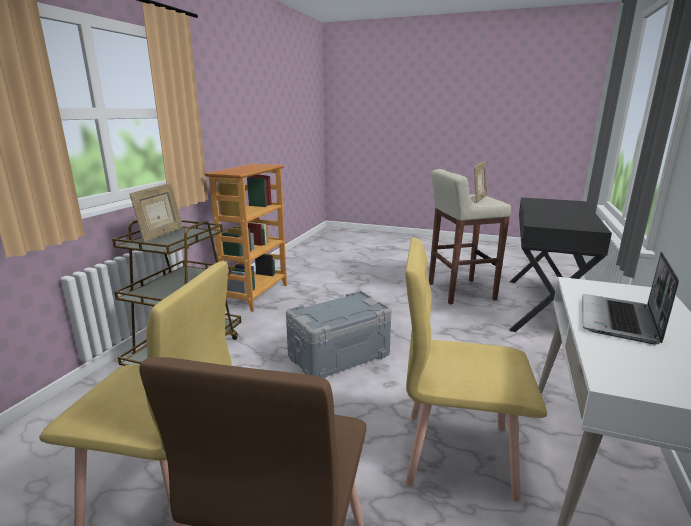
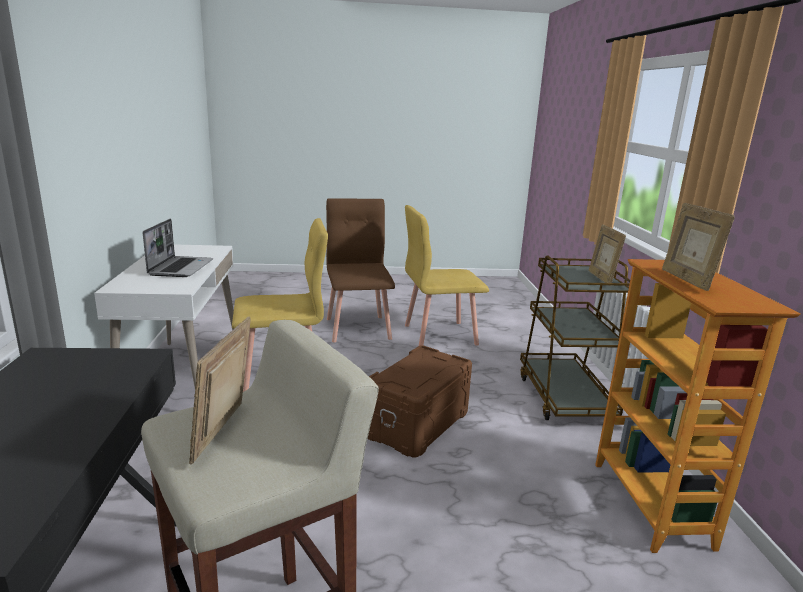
camera: 155 degrees right, 0 degrees up
(252, 169) = (687, 280): none -> picture frame
(338, 355) = (417, 424): grey storage box -> brown storage box

